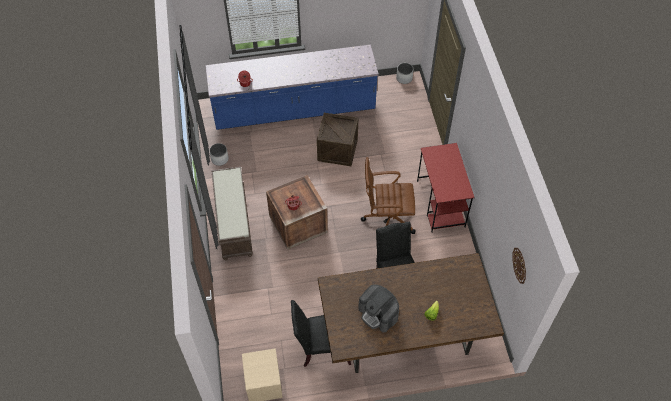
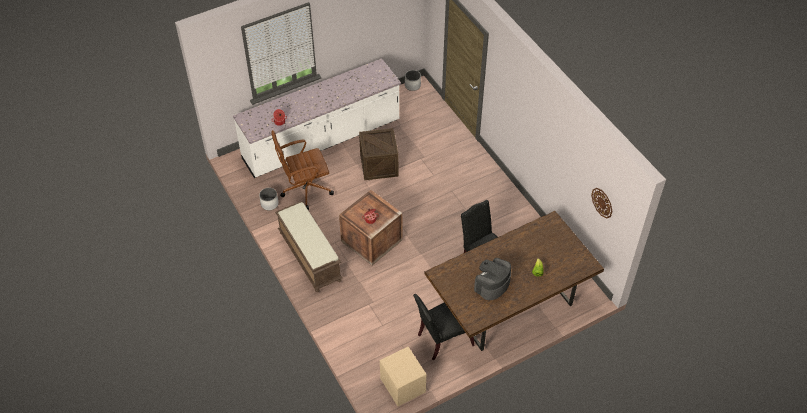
camera: 20 degrees left, 5 degrees down
(294, 111) = (322, 141): blue counter -> white counter
(378, 313) = (492, 285): coffee machine -> coffee machine turned 105 degrees clockwise
(387, 219) = (452, 213): brown office chair -> brown office chair (305, 189)
(441, 204) = (494, 186): red desk -> none

